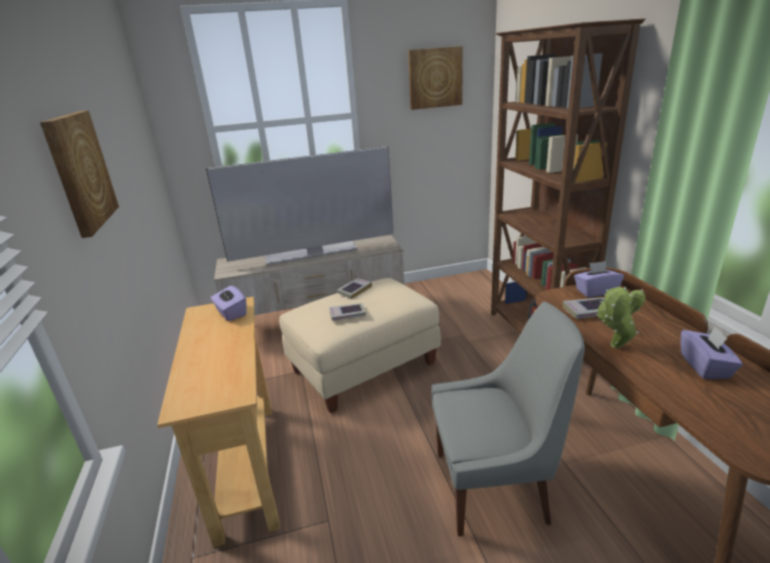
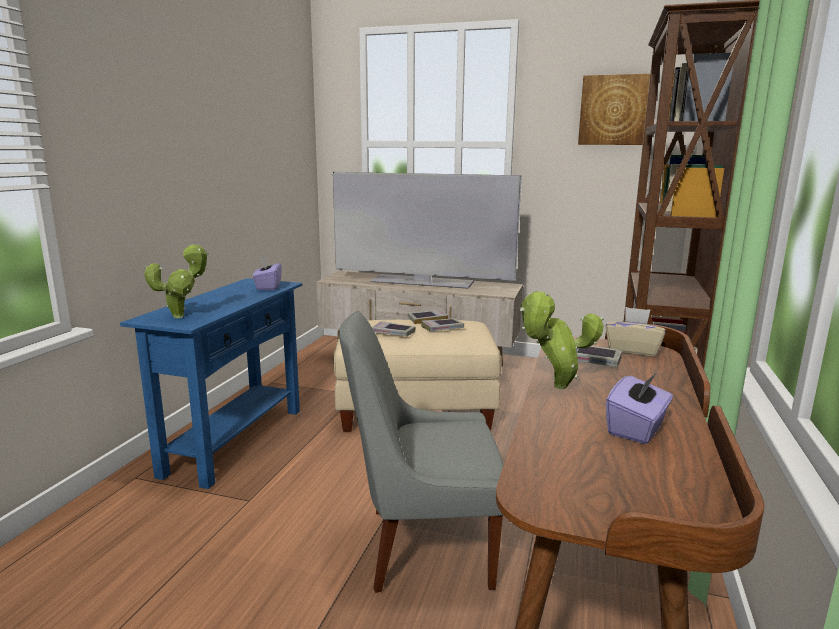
camera: 30 degrees right, 10 degrees down
(79, 171) = (167, 125): picture -> none
(213, 387) = (182, 316): none -> potted plant
(247, 467) = (235, 440): beige console table -> blue console table
(378, 296) = (442, 328): none -> book
(495, 486) = (423, 547): grey chair -> grey chair turned 150 degrees clockwise
(595, 291) = (632, 350): purple tissue box -> beige tissue box

